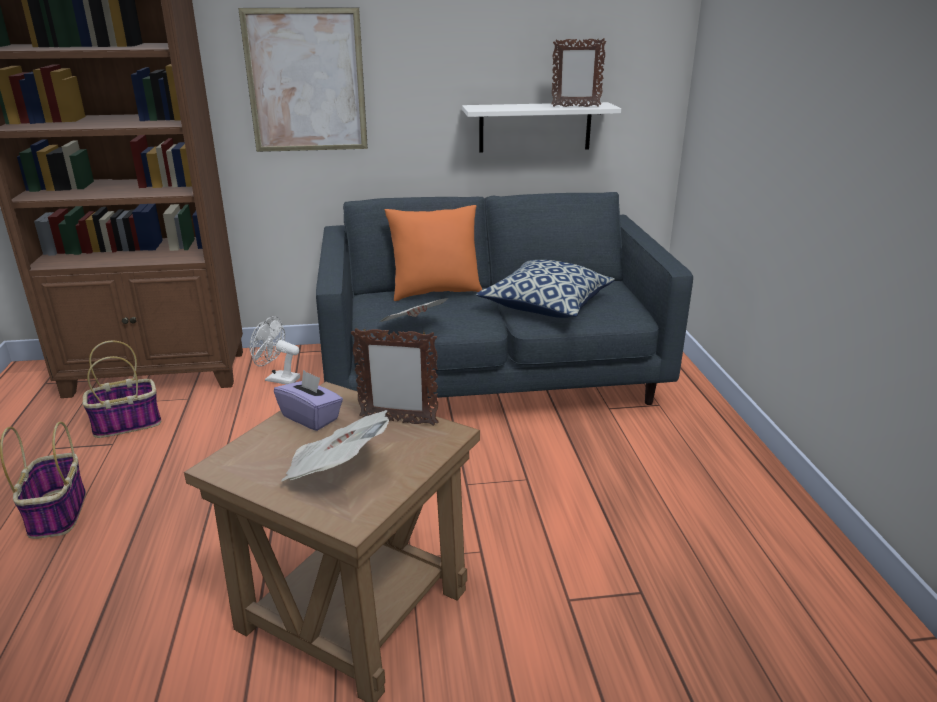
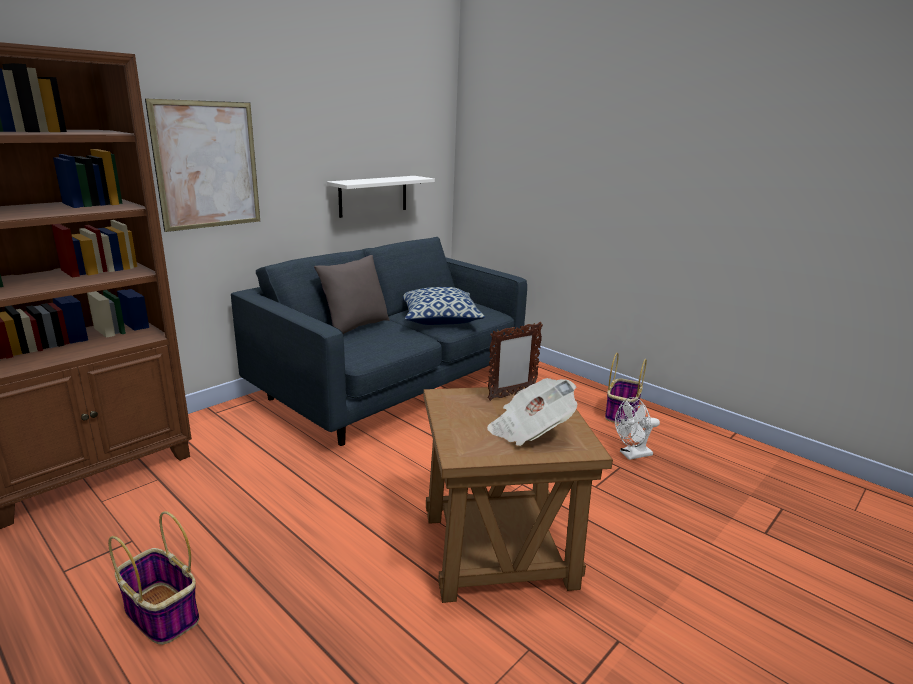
camera: 40 degrees left, 5 degrees down
(128, 424) = (123, 519): basket -> basket (621, 413)
(277, 379) = (225, 437): white fan -> white fan (632, 455)
(311, 417) = (458, 410): purple tissue box -> none
(413, 328) = (380, 352): newspaper -> none
(435, 292) = (354, 327): orange pillow -> grey pillow
(575, 106) = (405, 178): picture frame -> none

